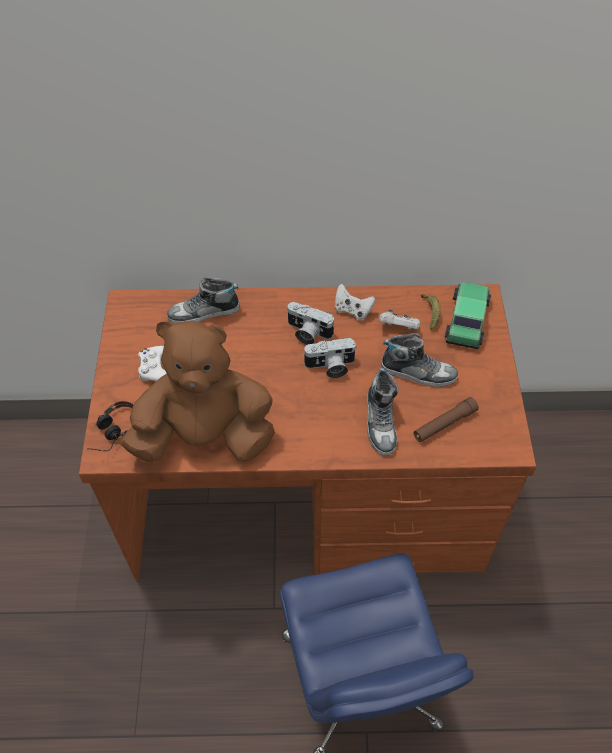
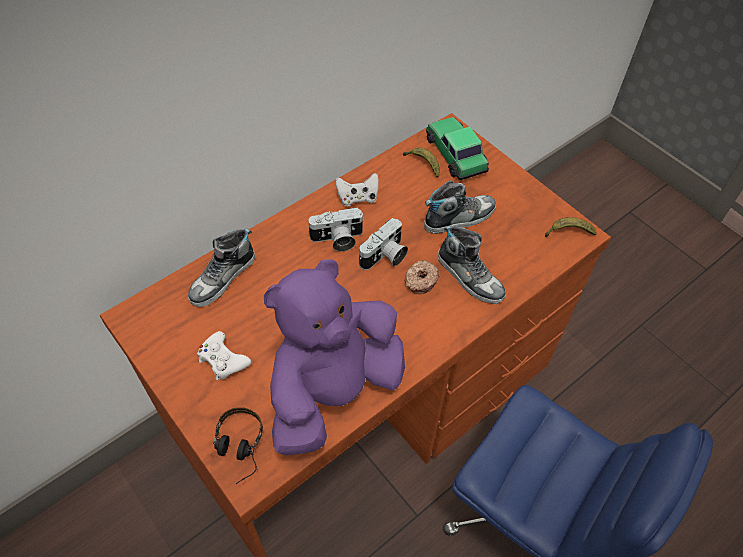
camera: 40 degrees left, 0 degrees up
(205, 436) = (333, 391): brown plush toy -> purple plush toy
(340, 400) = (420, 280): none -> donut
(399, 328) = (409, 190): white game controller -> none
(444, 424) = (518, 247): brown flashlight -> none
(500, 439) = (568, 232): none -> banana

